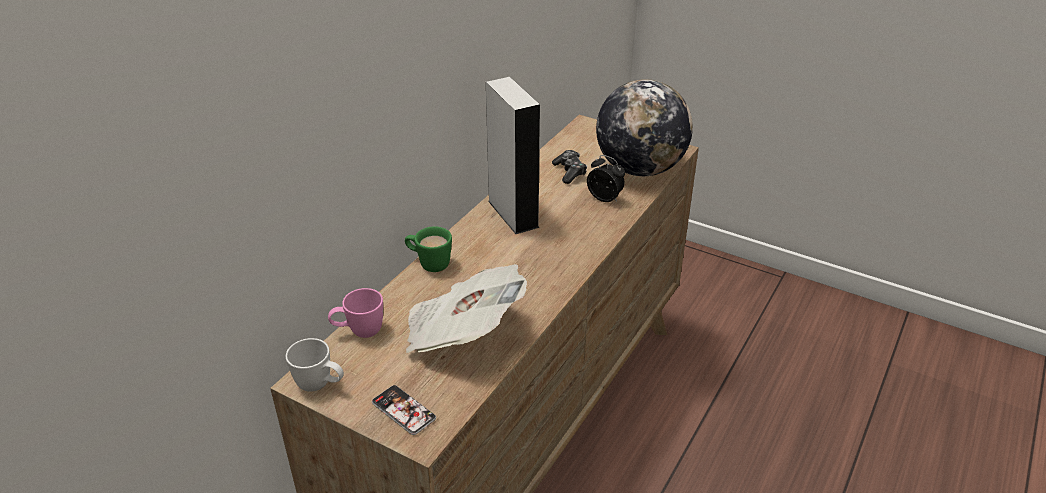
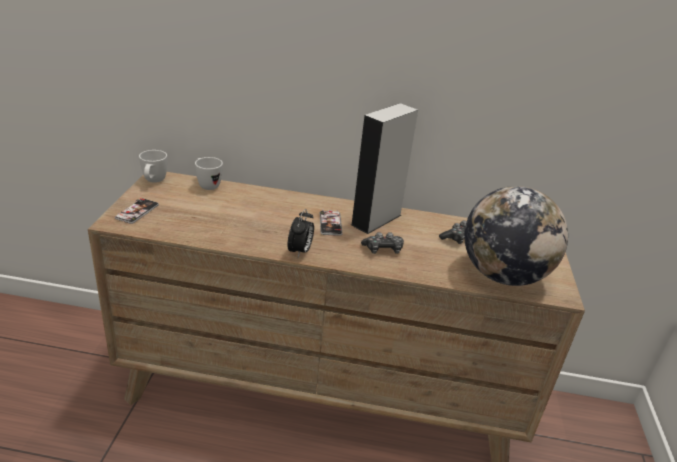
camera: 65 degrees right, 5 degrees down
(359, 332) = (207, 185): pink mug -> white mug
(429, 263) = (291, 196): green mug -> none
(462, 333) = (221, 220): newspaper -> none
(508, 248) = (330, 224): none -> phone
(573, 225) = (383, 249): none -> game controller
(605, 198) = (436, 261): alarm clock -> alarm clock (300, 251)

